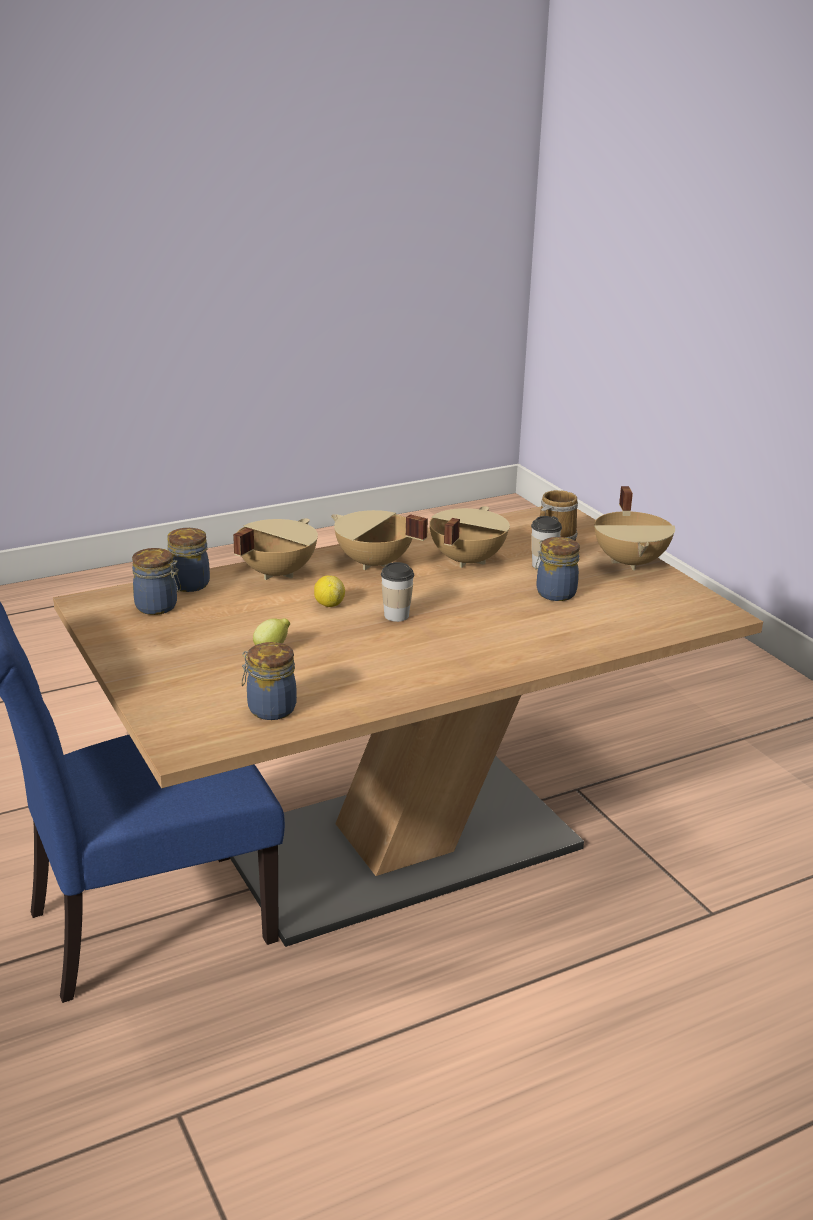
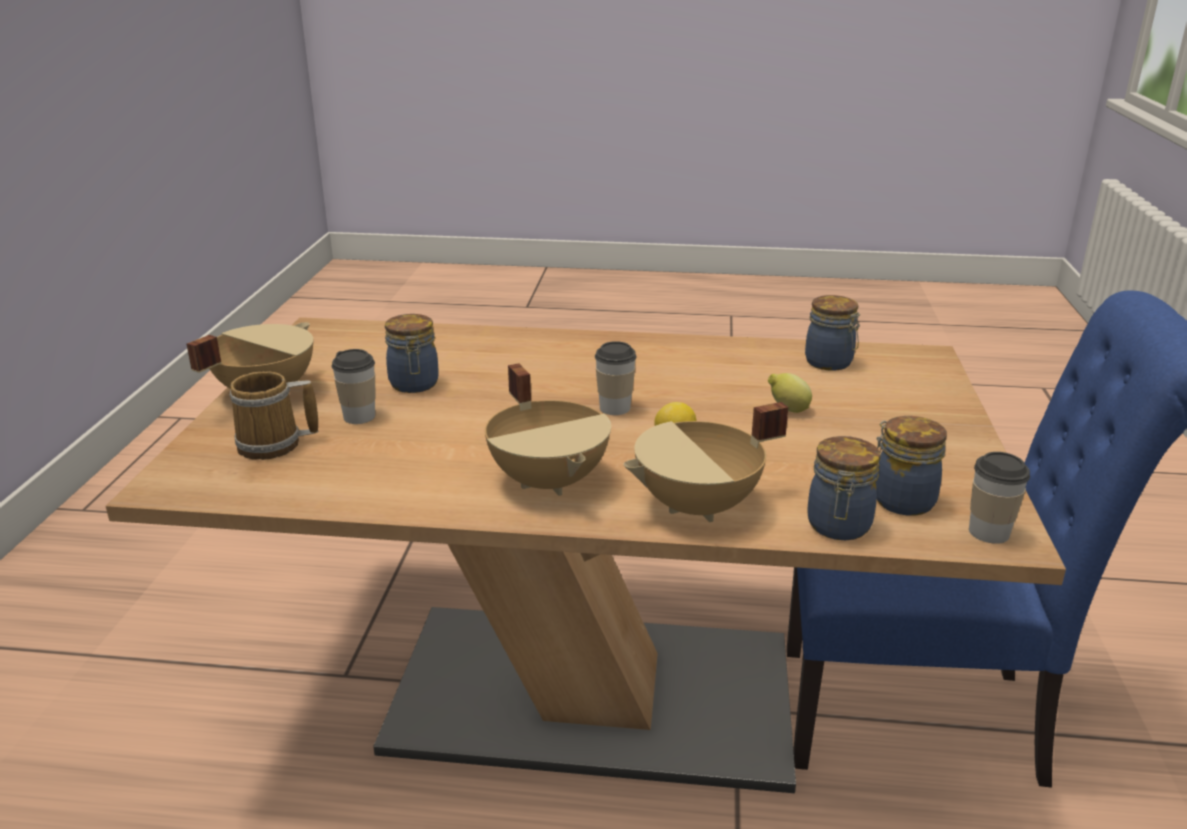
camera: 145 degrees left, 0 degrees up
(99, 603) = (989, 532): none -> cup
(465, 560) = (431, 450): beige cooking pot -> none

